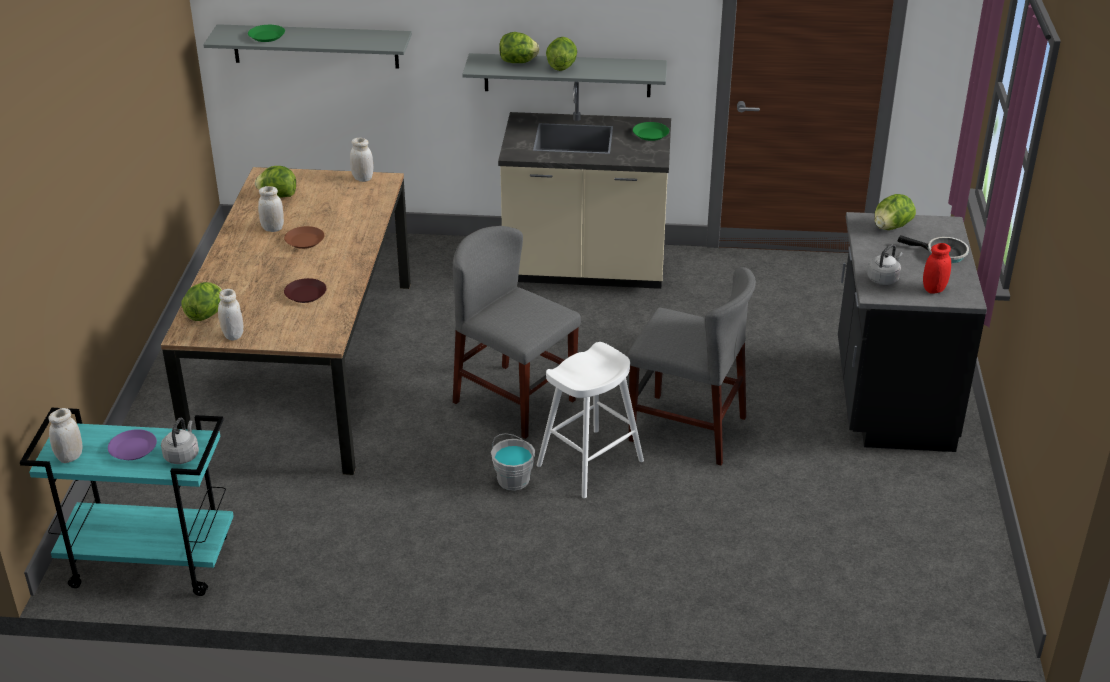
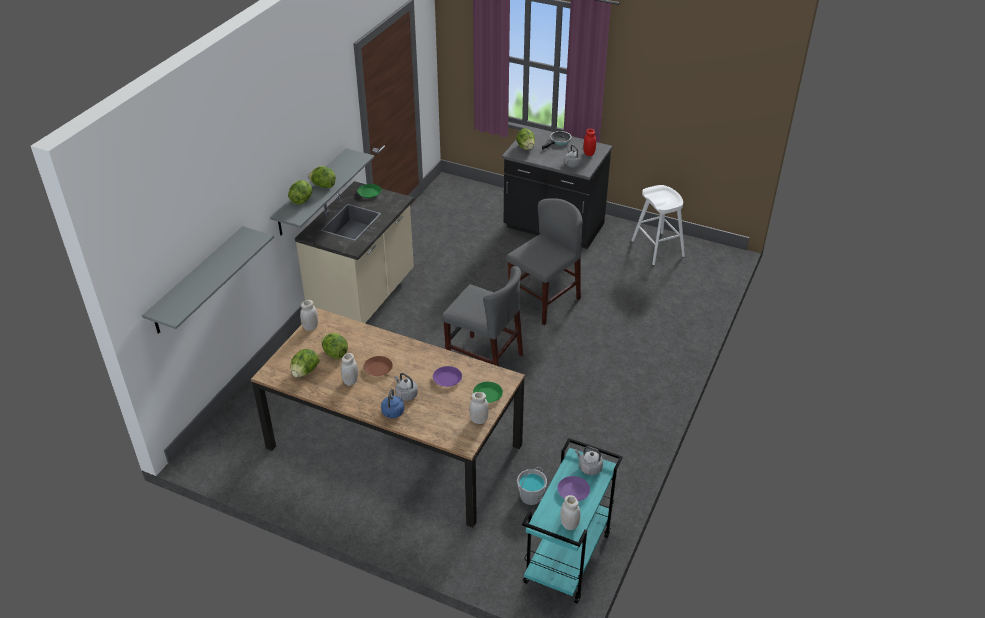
camera: 70 degrees left, 5 degrees up
(207, 314) = (446, 429): lettuce -> lettuce (335, 353)
(224, 270) = (392, 413): none -> blue kettle
(263, 271) = (405, 394): none -> grey kettle
(267, 36) = (191, 292): green plate -> green plate (488, 395)
(306, 294) = (447, 379): brown plate -> purple plate
(513, 480) = (558, 377): grey bucket -> grey bucket (531, 496)
(514, 401) = (484, 359): grey chair -> grey chair turned 120 degrees counterclockwise
(590, 463) = (556, 344): white stool -> white stool (657, 248)

